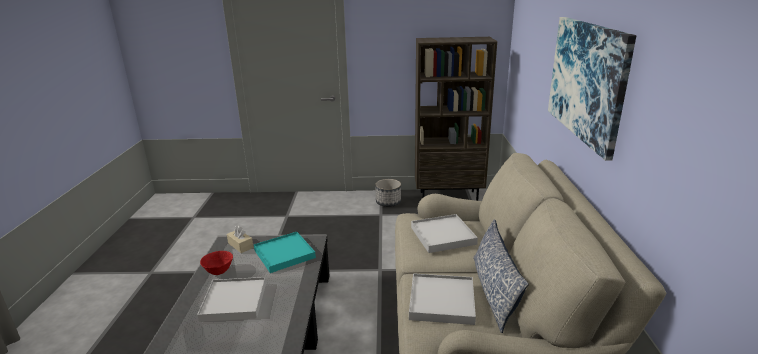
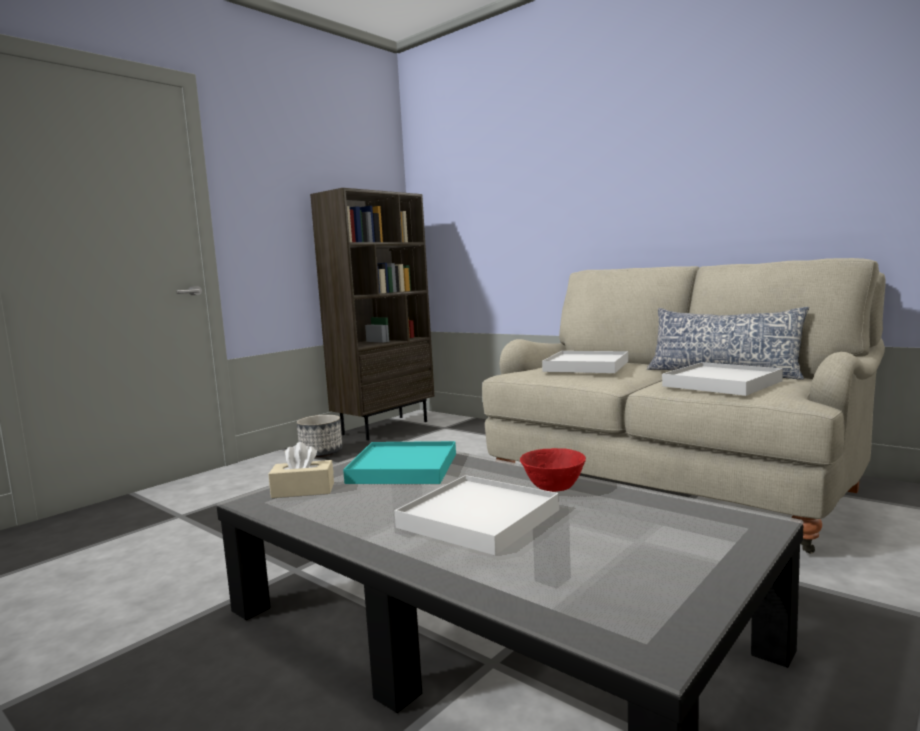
camera: 50 degrees left, 15 degrees down
(218, 271) = (353, 517): red bowl -> red bowl (553, 489)
(587, 80) = (641, 168): picture -> none

